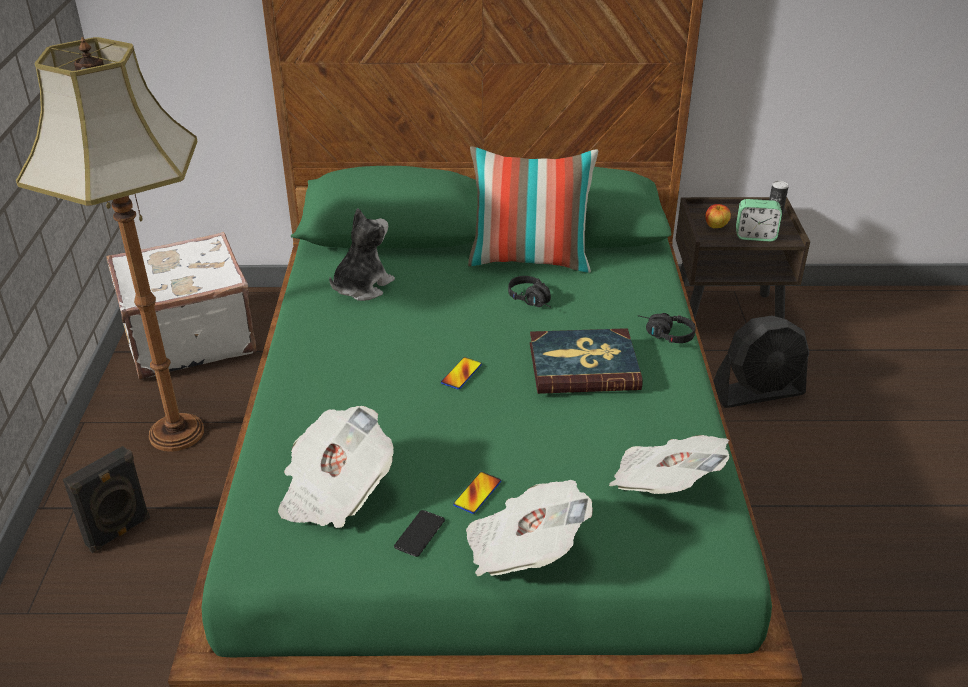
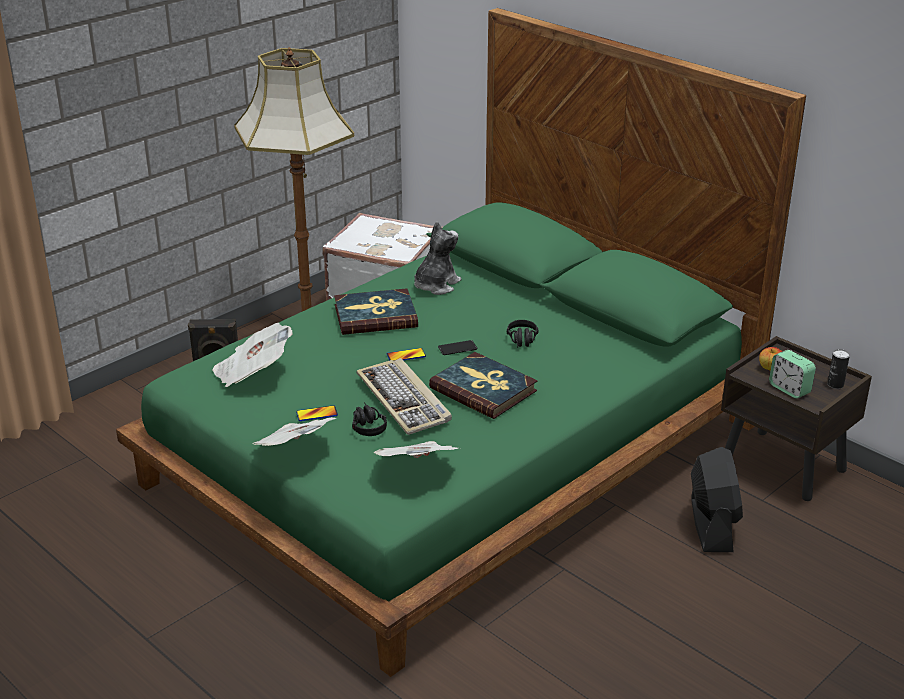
camera: 45 degrees right, 5 degrees down
(358, 349) = (375, 316): none -> book
(361, 287) = (435, 285): plush toy -> plush toy turned 45 degrees counterclockwise
(419, 534) = (260, 413): phone -> phone (457, 348)
(530, 260) = (566, 319): pillow -> none
(537, 421) = (404, 400): none -> keyboard
(663, 335) = (570, 402): black headphones -> black headphones (366, 425)
(758, 392) = (711, 525): black fan -> black fan turned 120 degrees counterclockwise

